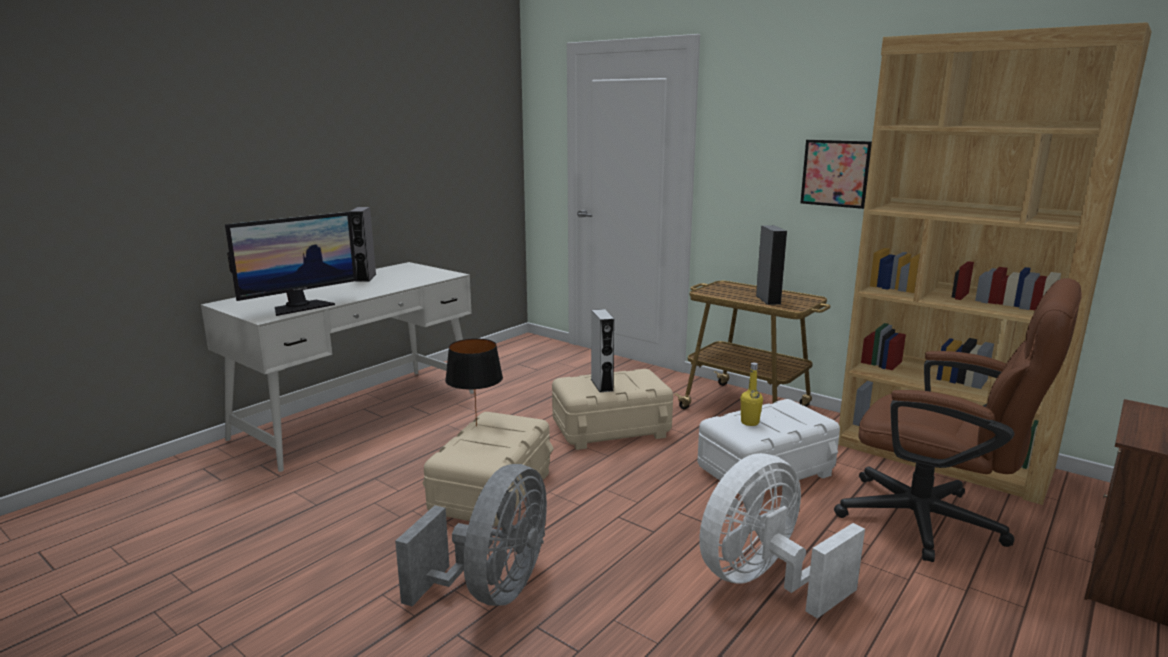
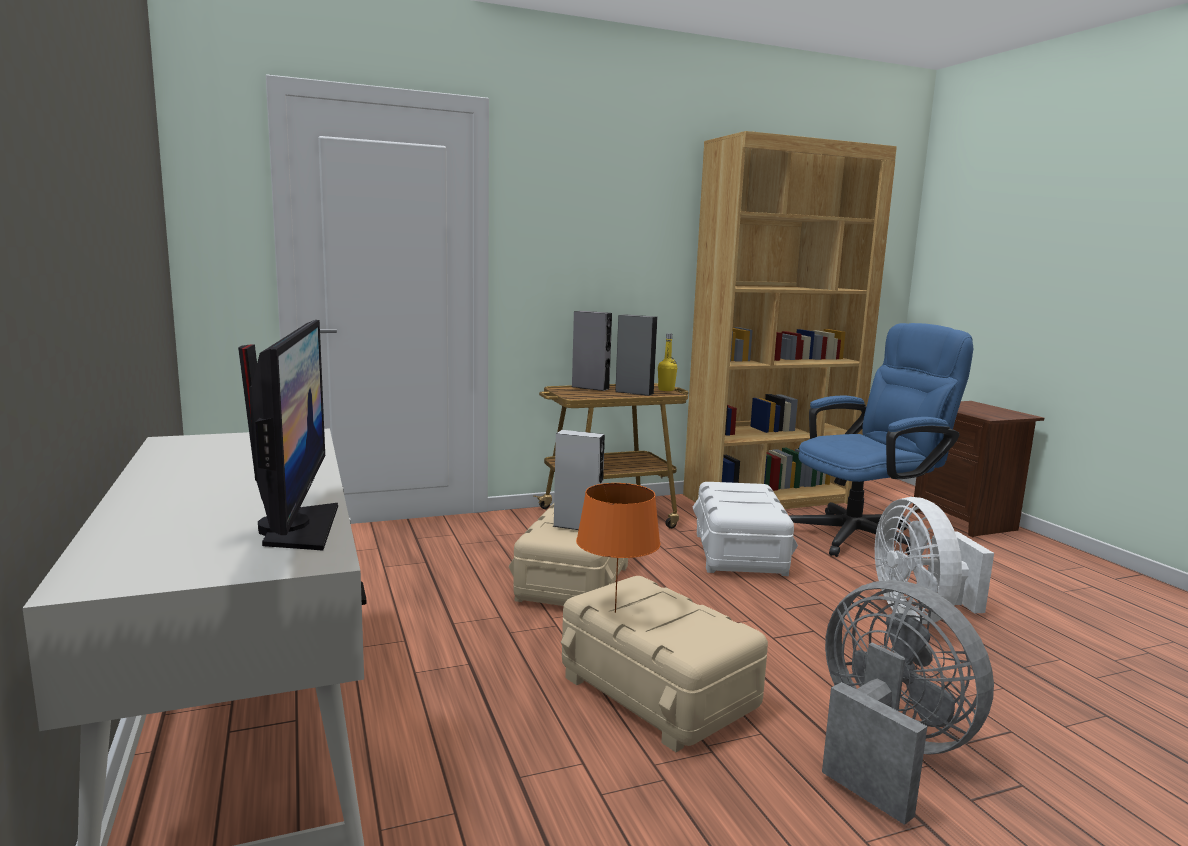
camera: 60 degrees left, 5 degrees down
(366, 277) = (188, 468): grey speaker -> grey speaker (590, 387)
(477, 425) = (615, 612): black table lamp -> orange table lamp
(749, 422) = (743, 505): yellow bottle -> yellow bottle (666, 390)
(835, 173) = (646, 260): picture -> none
(936, 523) = (864, 535): brown office chair -> blue office chair

